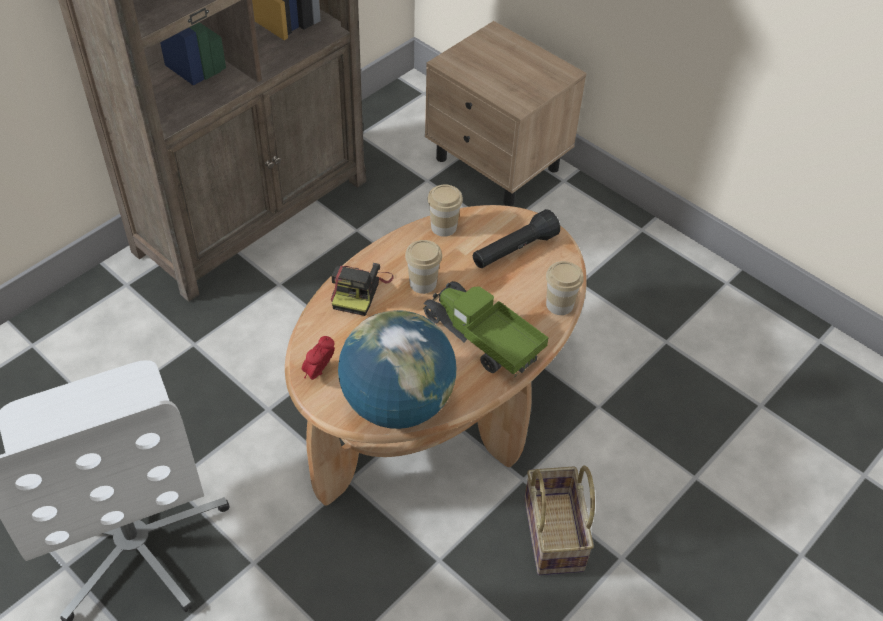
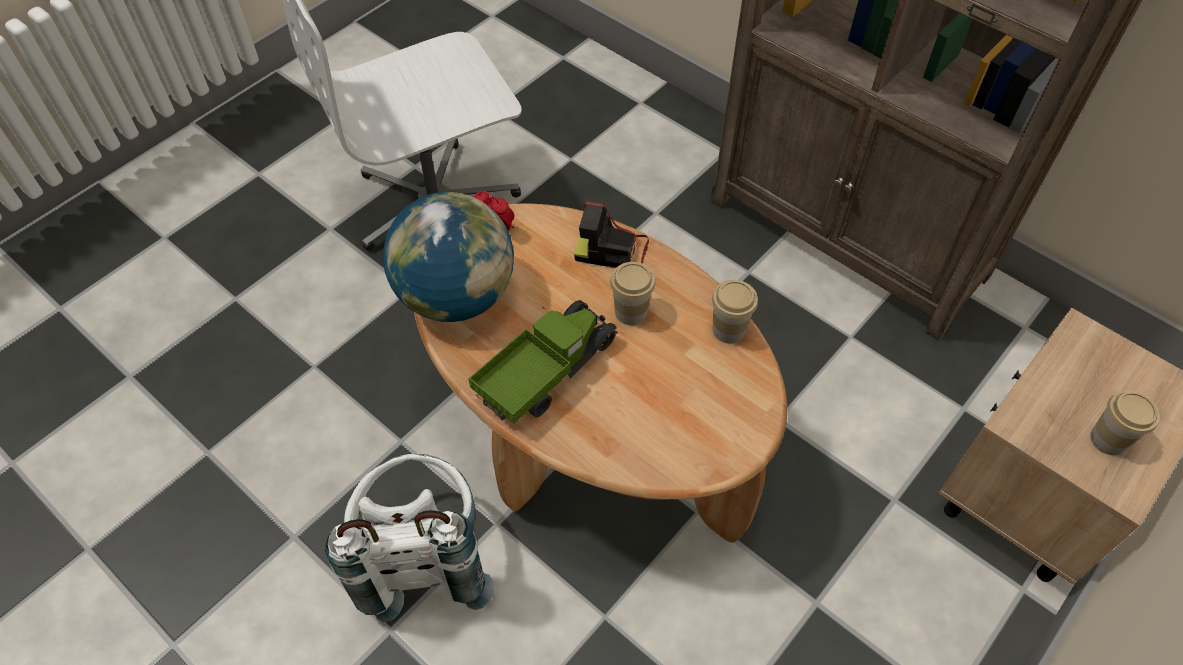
camera: 90 degrees right, 5 degrees up
(514, 250) = (698, 407): black flashlight -> none
(555, 536) = (422, 557): basket -> white backpack
(559, 304) = (608, 458): cup -> cup (1108, 439)

